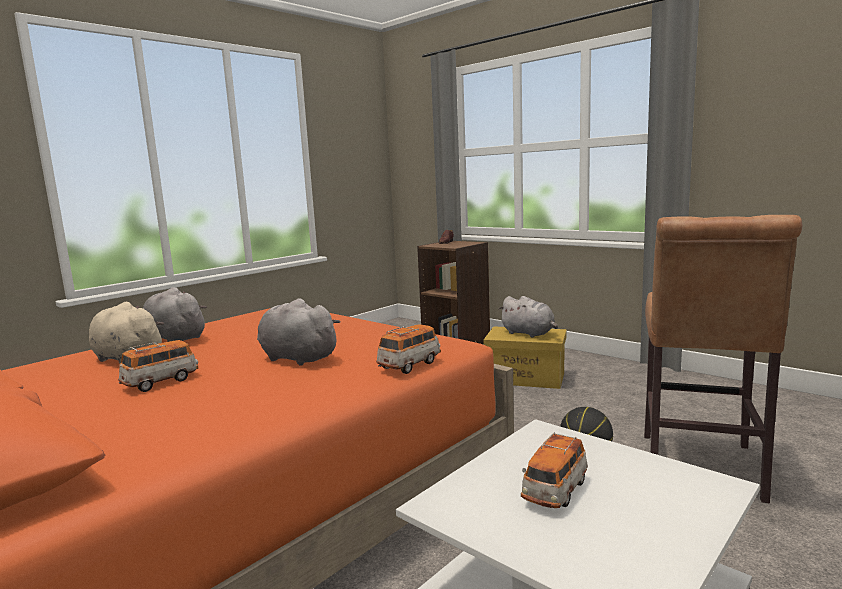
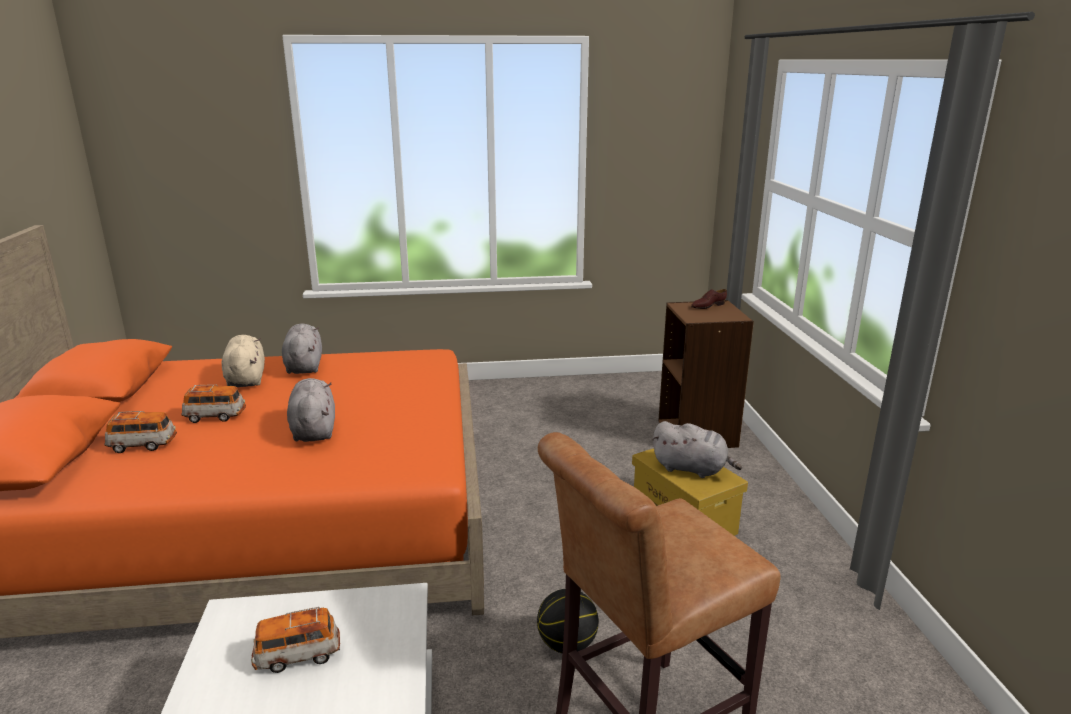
camera: 40 degrees right, 10 degrees up
(410, 365) = (349, 479): toy car -> toy car (143, 445)
(529, 333) = (692, 469): grey plush toy -> grey plush toy turned 60 degrees counterclockwise

